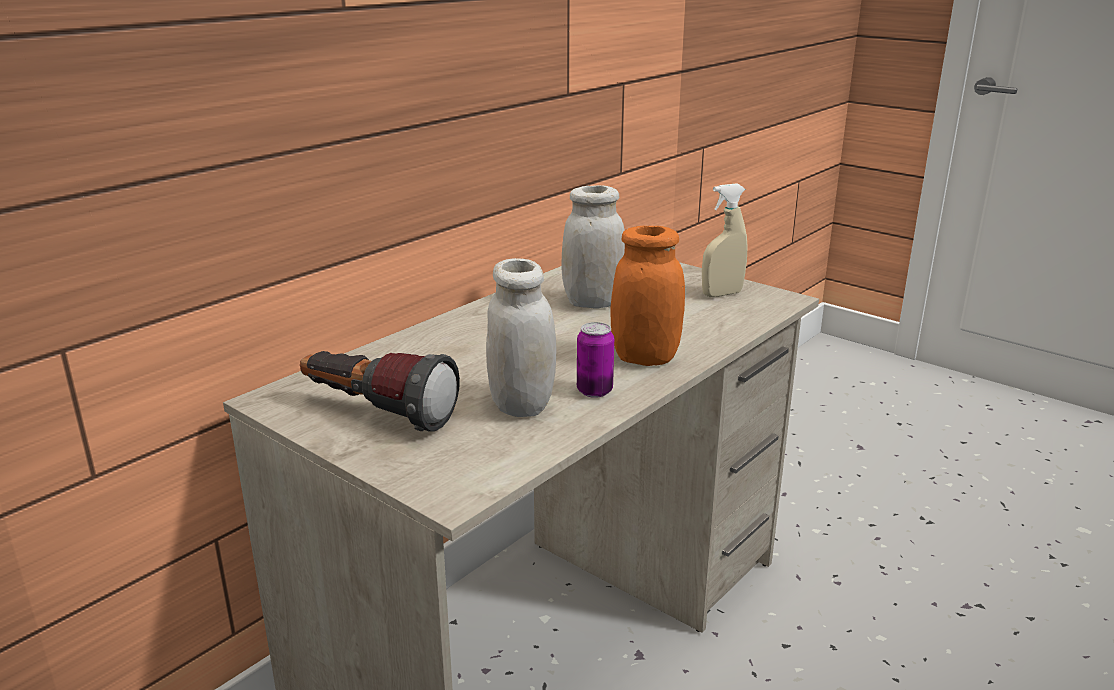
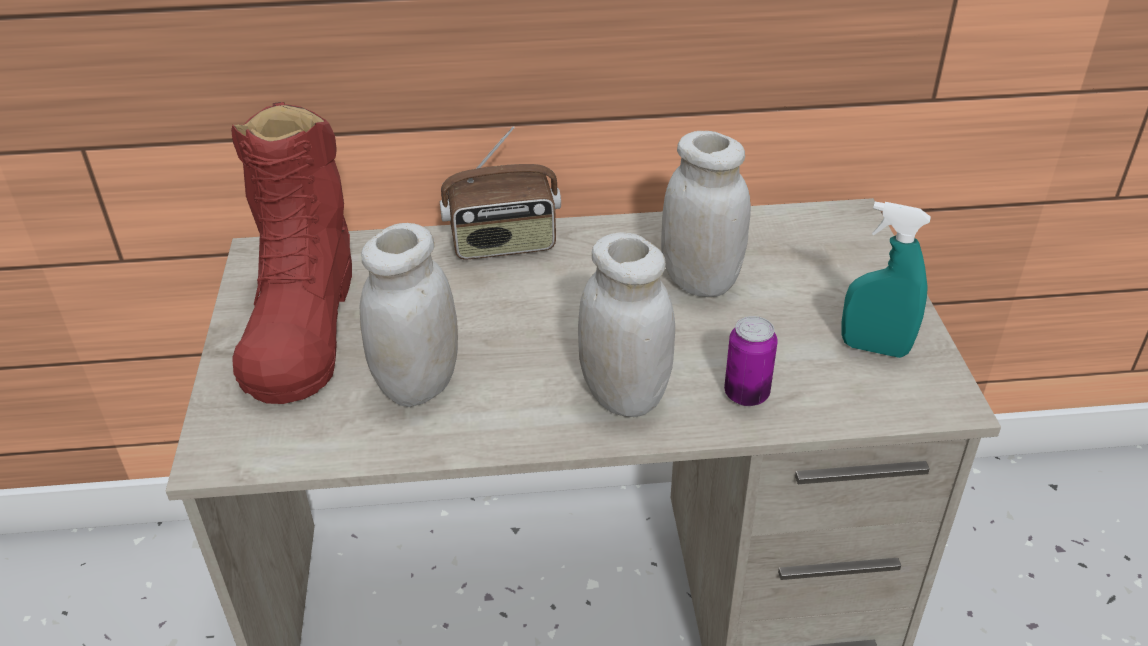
camera: 45 degrees right, 15 degrees up
(376, 413) = (303, 320): flashlight -> red boot
(446, 330) = (503, 244): none -> radio
(594, 391) = (505, 409): can -> can (746, 394)
(645, 358) = (624, 395): orange jar -> white jar
(721, 294) = (874, 348): beige spray bottle -> turquoise spray bottle

